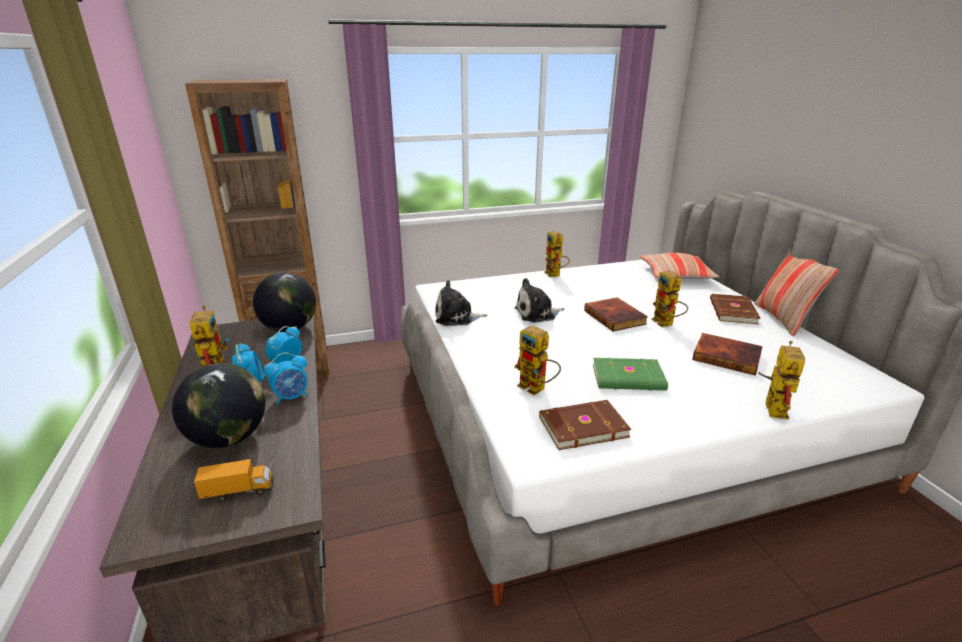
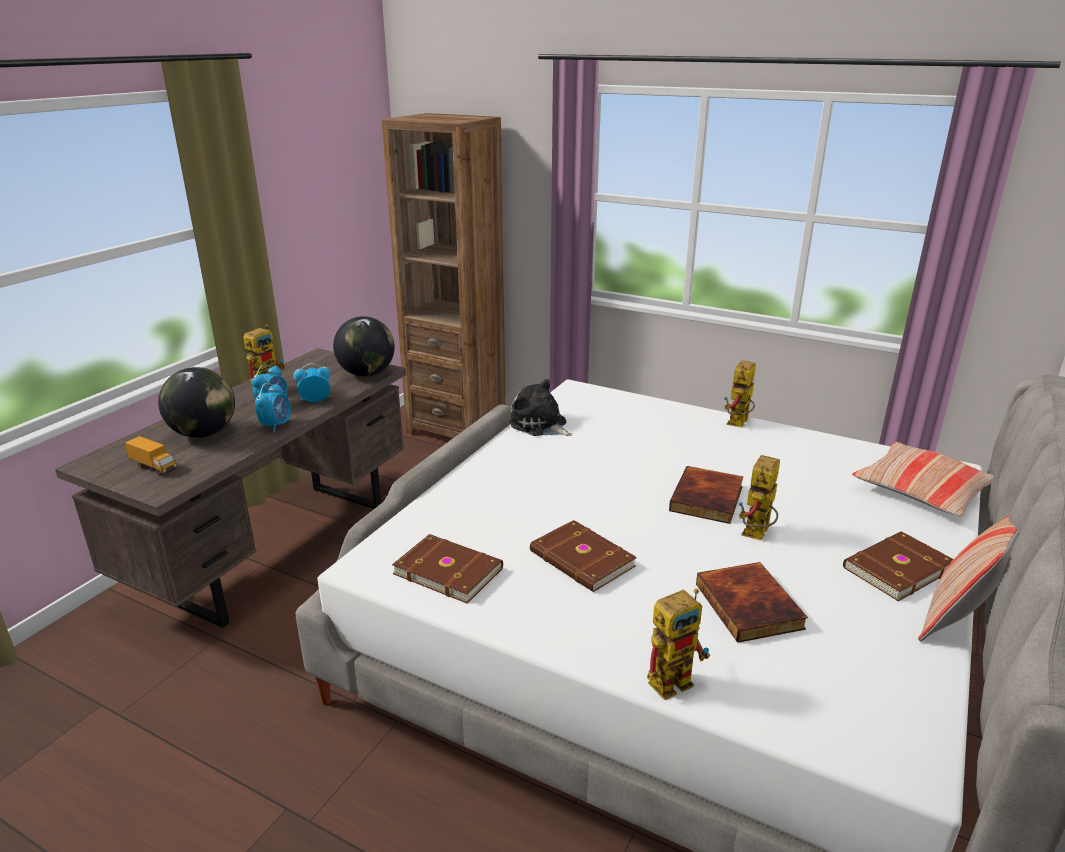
camera: 45 degrees right, 0 degrees up
(292, 397) = (276, 425): alarm clock -> alarm clock turned 90 degrees counterclockwise
(537, 313) = (625, 456): plush toy -> none
(537, 388) = (478, 520): toy robot -> none
(629, 378) = (581, 560): green book -> brown book

